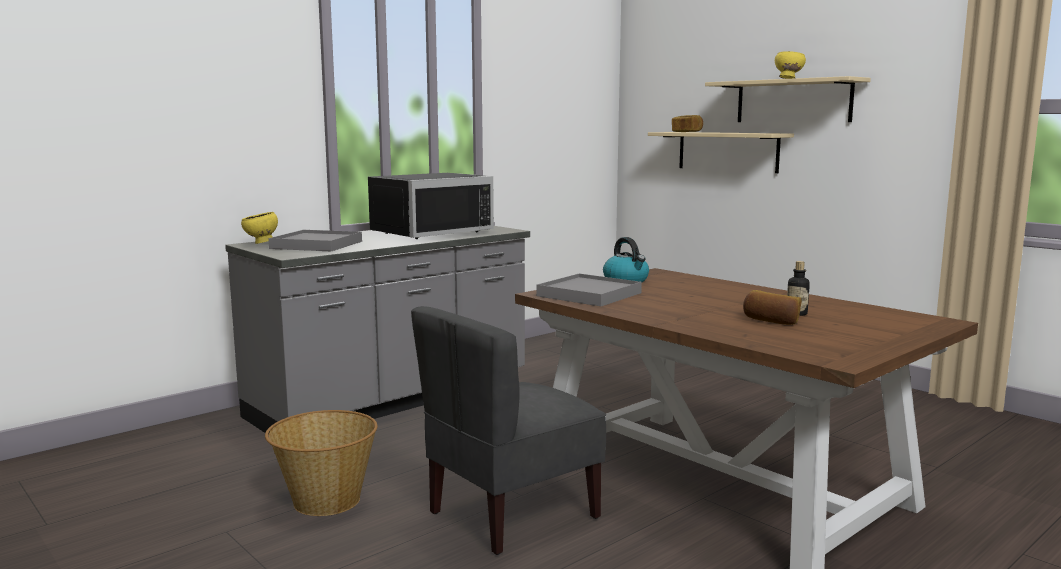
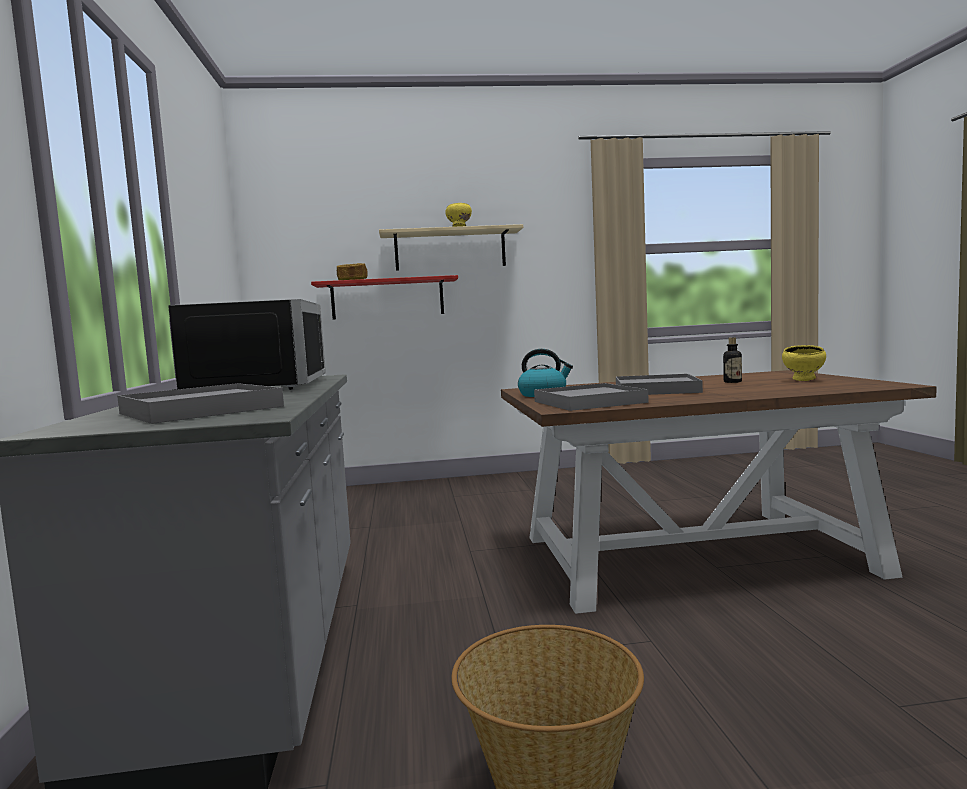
camera: 55 degrees left, 5 degrees down
(261, 243) = (73, 426): yellow bowl -> yellow bowl (804, 380)
(511, 514) = (698, 658): grey chair -> none
(696, 300) = (656, 390): none -> grey tray
(727, 151) = (387, 298): beige shelf -> red shelf
(771, 321) = (753, 385): bread -> none

